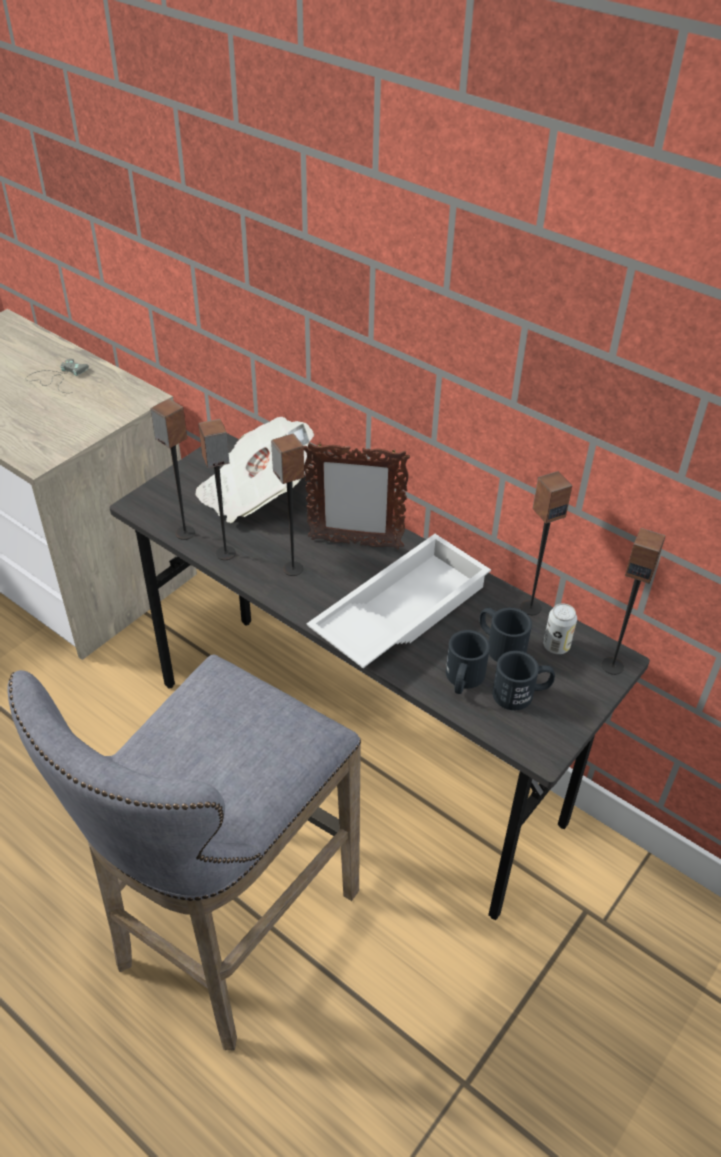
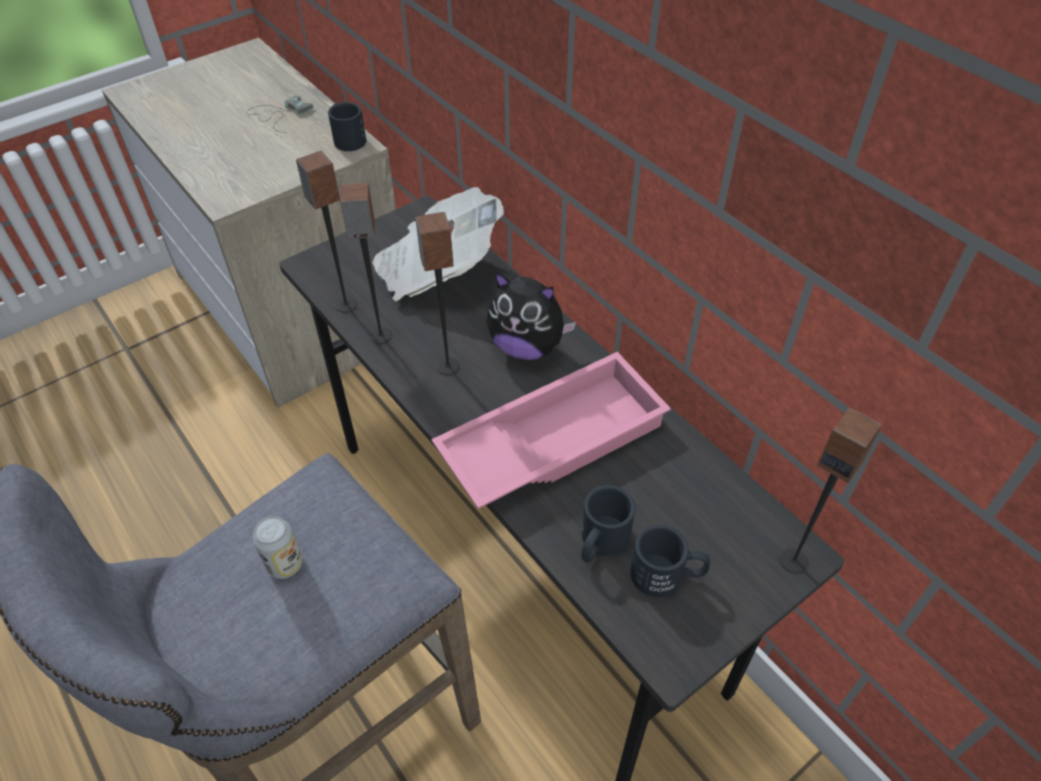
camera: 15 degrees right, 5 degrees up
(354, 543) = (527, 346): picture frame -> plush toy
(399, 610) = (552, 439): white tray -> pink tray
(500, 645) = (659, 505): black mug -> black mug (347, 138)
(530, 607) = (711, 462): speaker -> none
(556, 646) = (729, 520): can -> can (285, 564)

